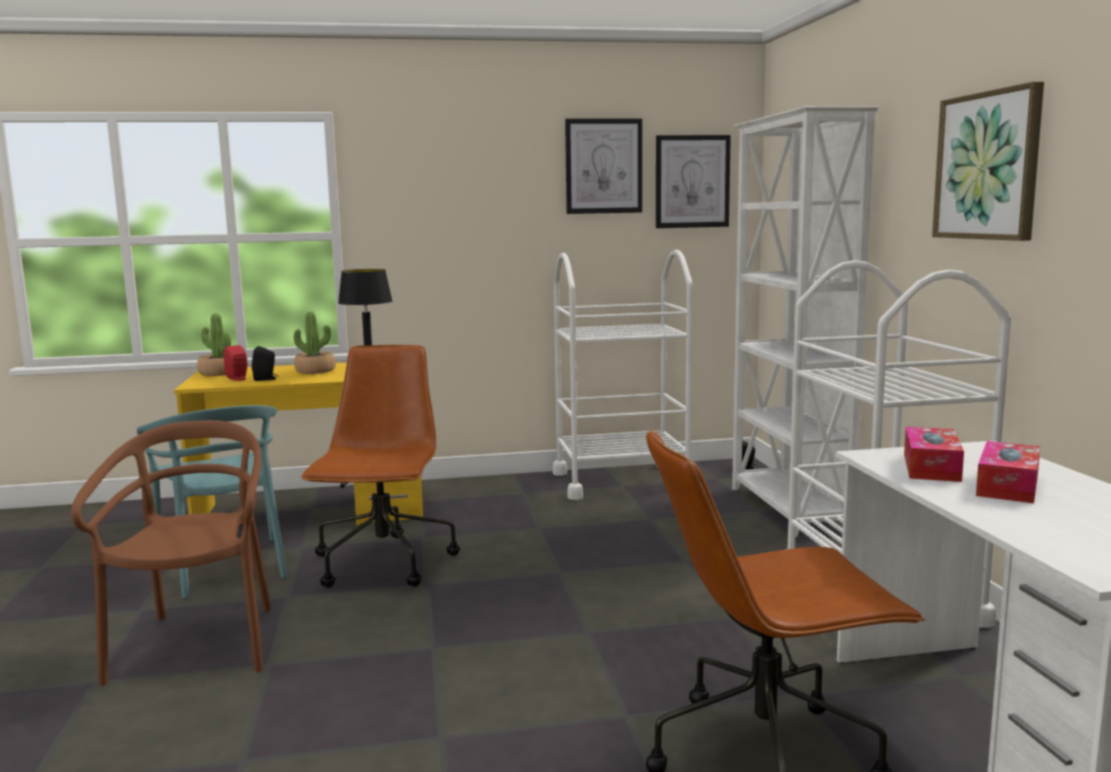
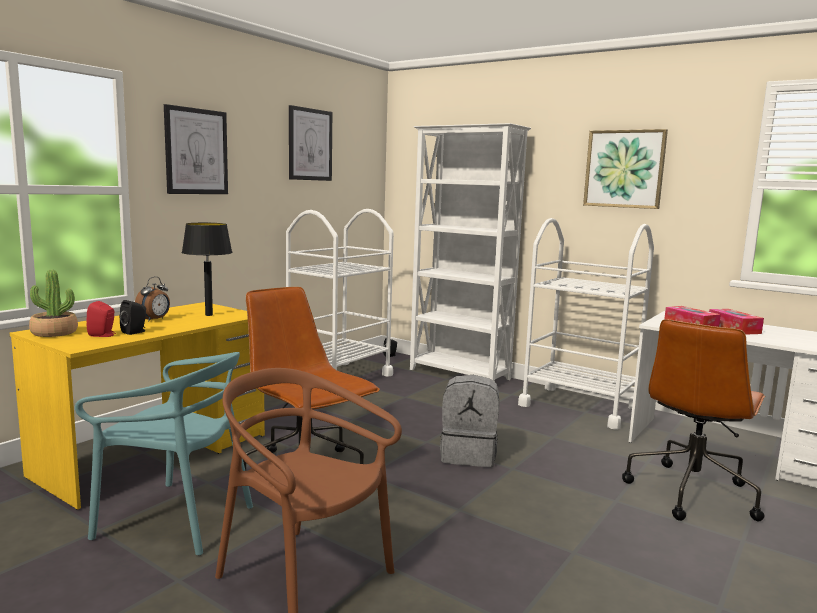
camera: 45 degrees left, 0 degrees up
(315, 371) = (155, 320): potted plant -> alarm clock
(572, 601) = (469, 455): none -> grey backpack
(692, 181) = (355, 160): picture -> picture (196, 151)

